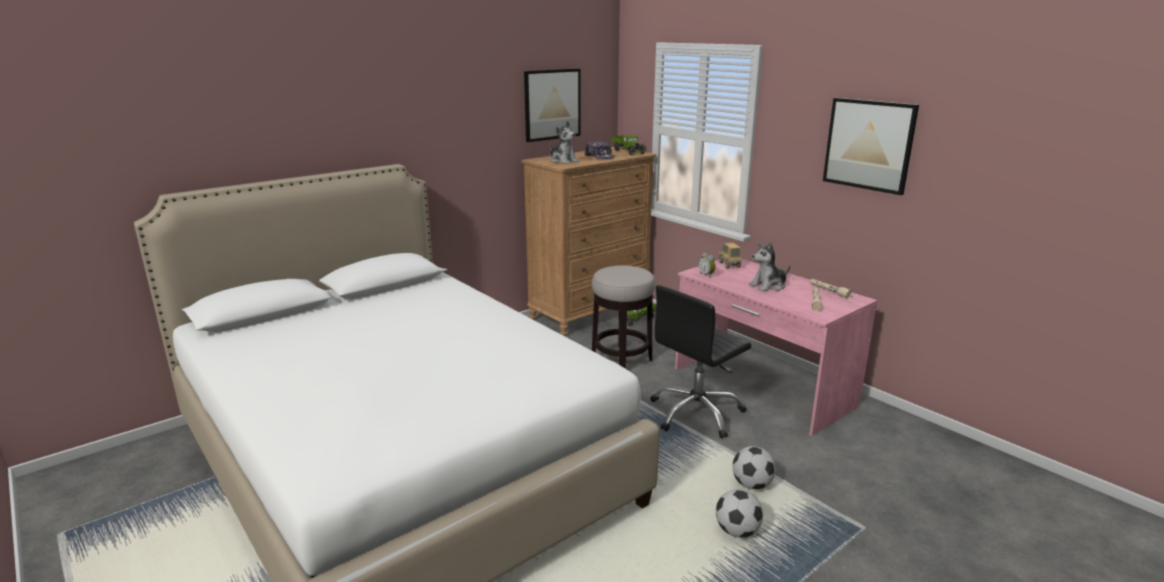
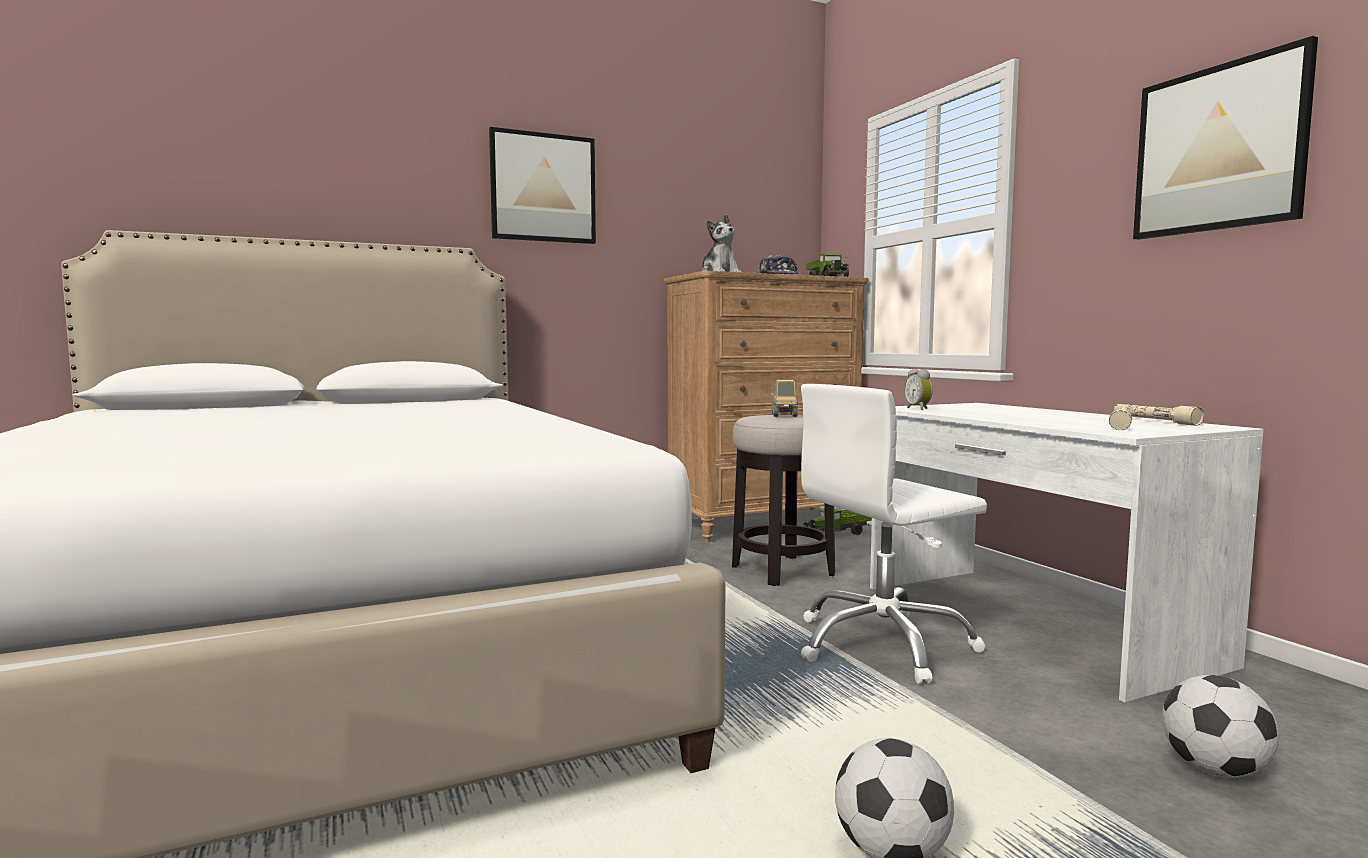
camera: 15 degrees right, 15 degrees down
(552, 104) = (716, 209): picture -> picture (543, 188)
(696, 413) = (883, 644): black office chair -> white office chair
(729, 265) = (967, 405): toy truck -> toy truck (784, 415)
(751, 485) = (960, 767): football -> football (1215, 770)
(761, 387) = (1028, 623): pink desk -> white desk
(768, 286) = (1030, 416): plush toy -> none

